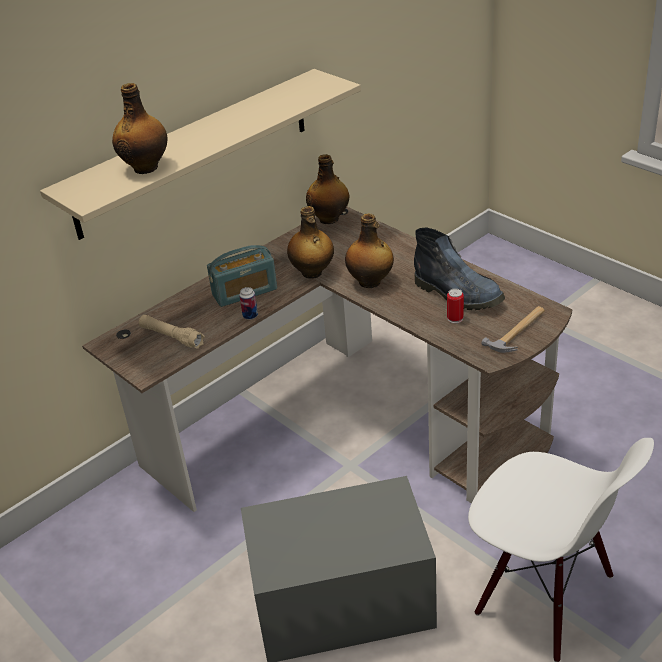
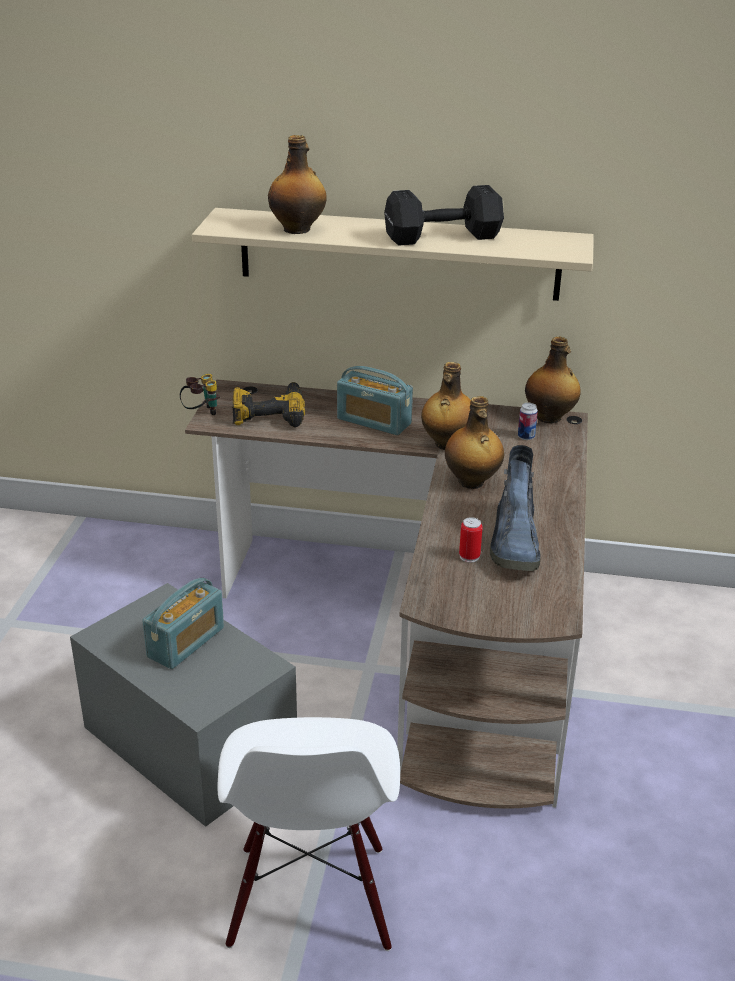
camera: 50 degrees right, 5 degrees down
(126, 372) = (201, 413): none -> binoculars
(172, 337) = (269, 413): beige flashlight -> power drill
(244, 119) = (440, 237): none -> black dumbbell
(250, 316) = (341, 438): can -> can (526, 436)
(327, 524) = (186, 642): none -> radio
(518, 331) = (493, 607): hammer -> none

